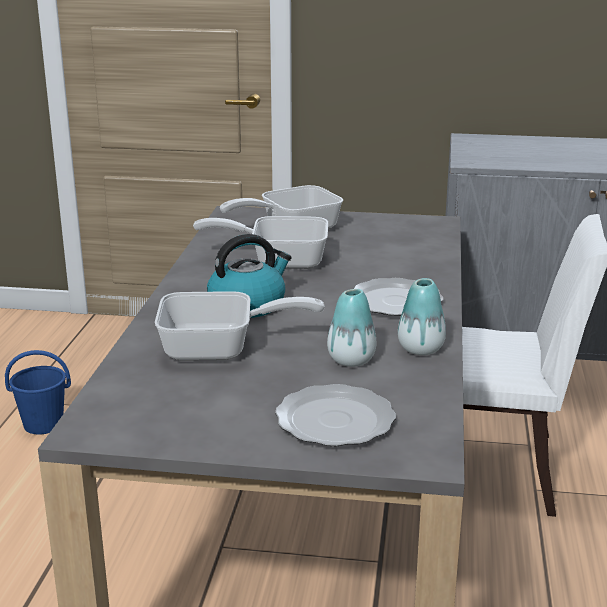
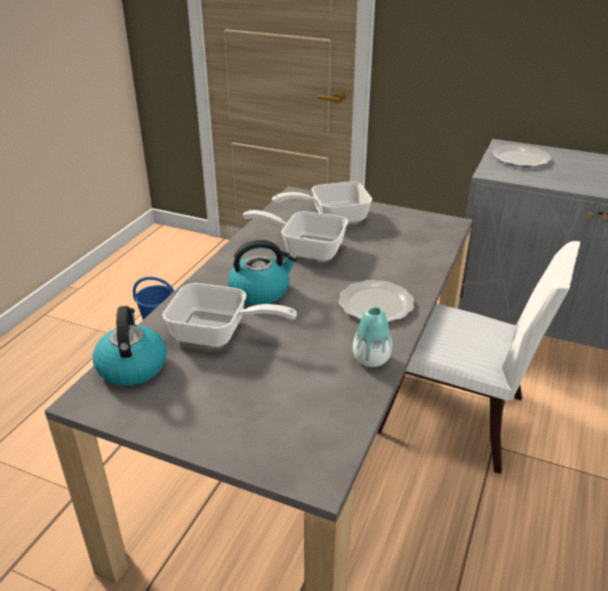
camera: 15 degrees right, 10 degrees up
(128, 392) = (132, 366): none -> kettle
(335, 421) = (267, 424): plate -> plate (520, 159)
(351, 360) = (310, 362): vase -> none

